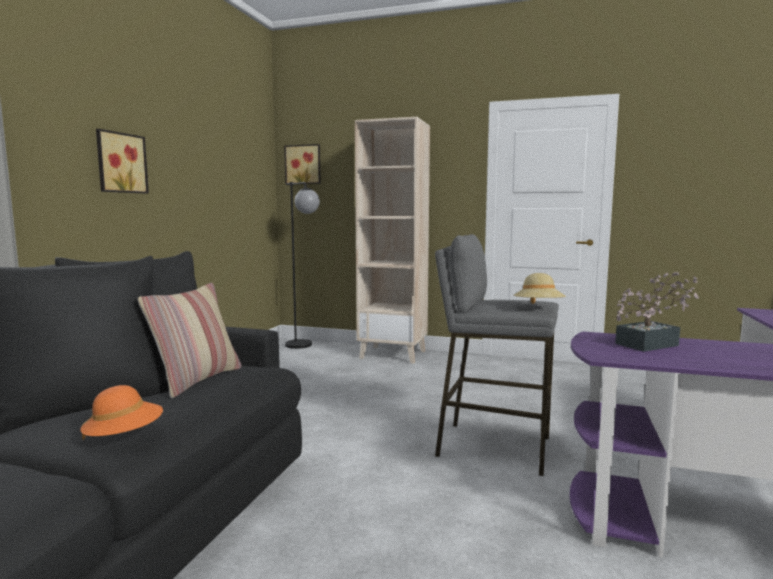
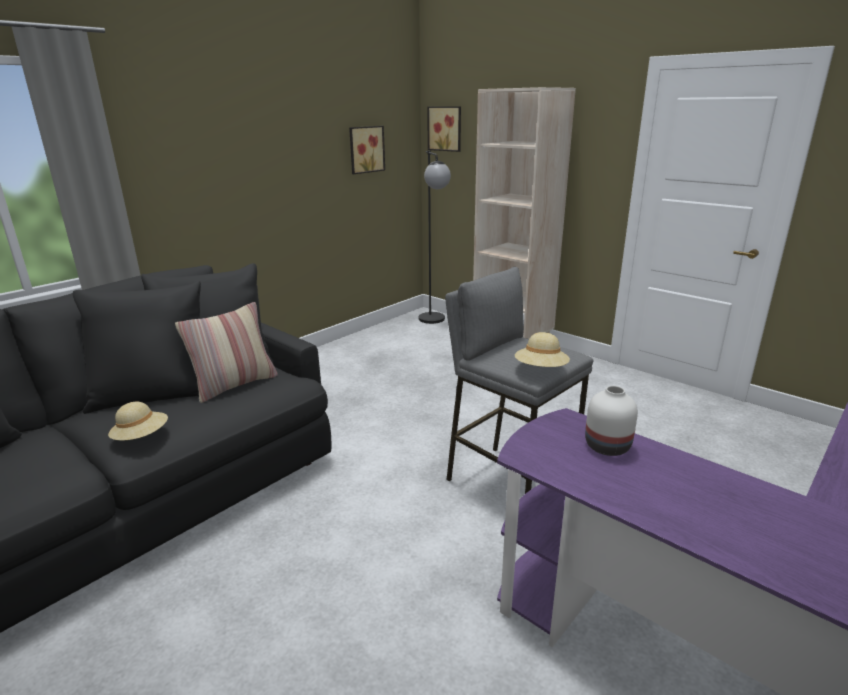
camera: 25 degrees right, 15 degrees up
(120, 163) = (230, 161): picture -> picture (365, 149)
(124, 436) = (141, 437): orange hat -> beige hat
(652, 344) = (606, 447): potted plant -> white vase

